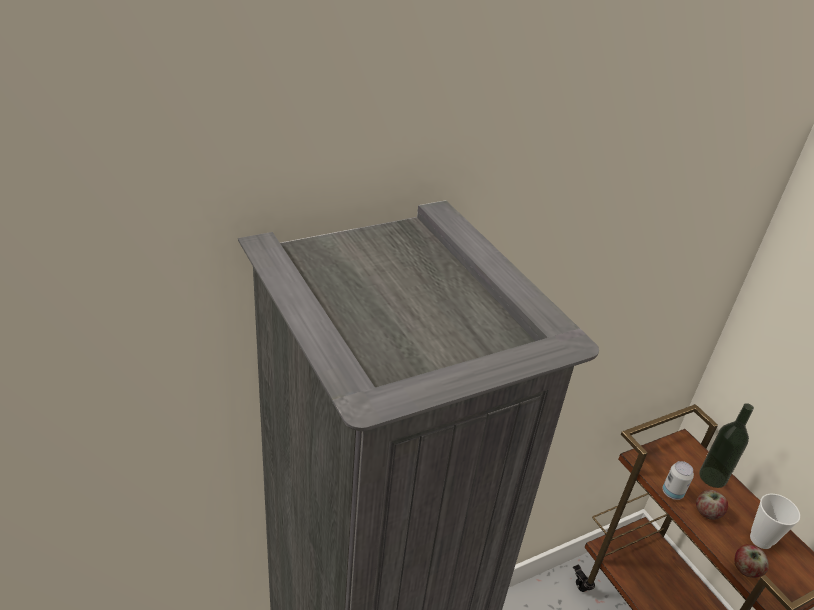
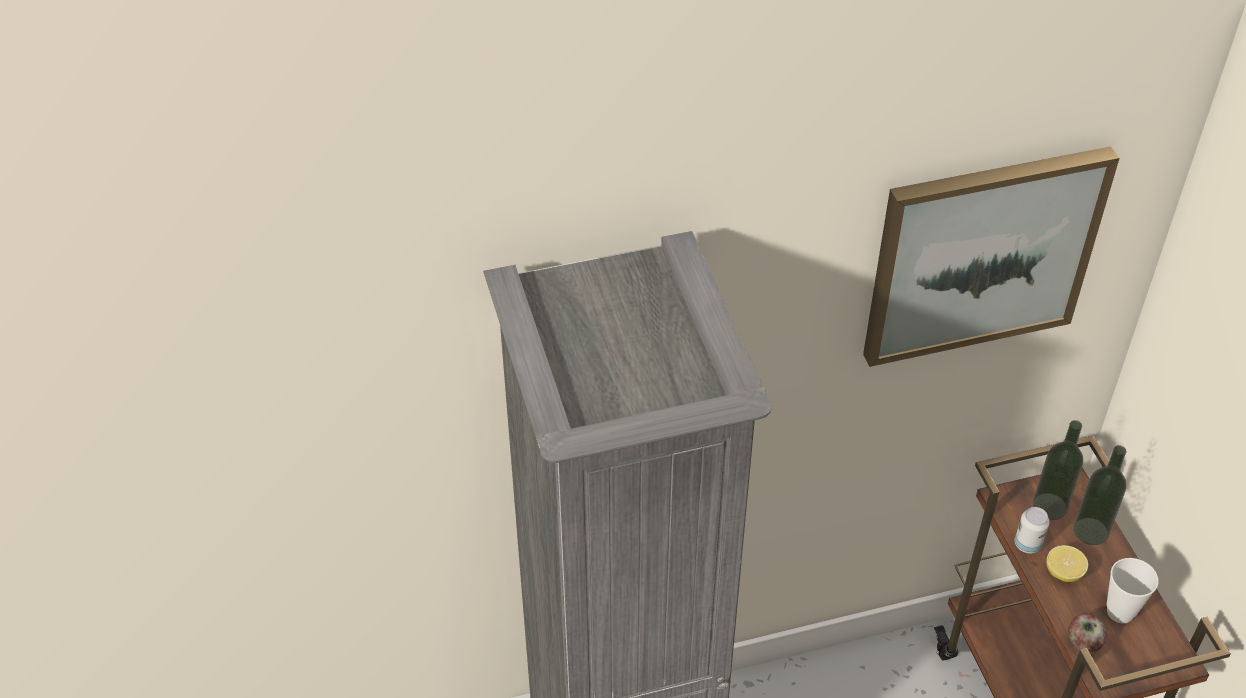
camera: 15 degrees right, 10 degrees up
(654, 244) = (982, 254): none -> picture
(676, 461) = (1049, 506): none -> bottle
(707, 512) = (1063, 573): apple -> lemon

